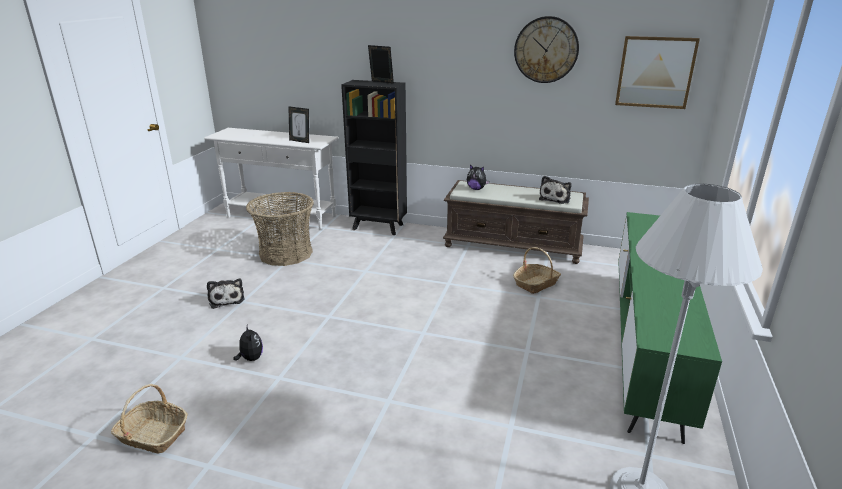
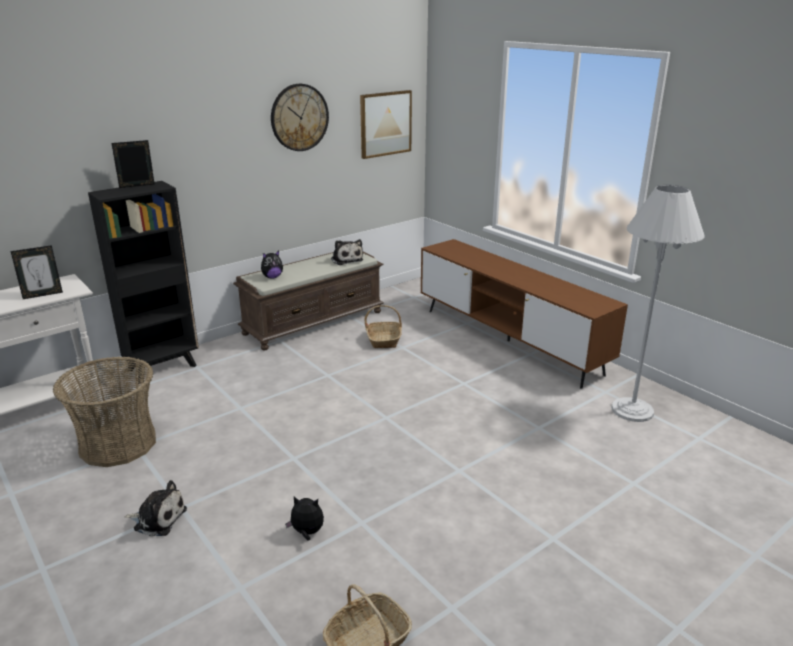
camera: 55 degrees left, 0 degrees up
(645, 347) = (508, 340): green tv stand -> brown tv stand

